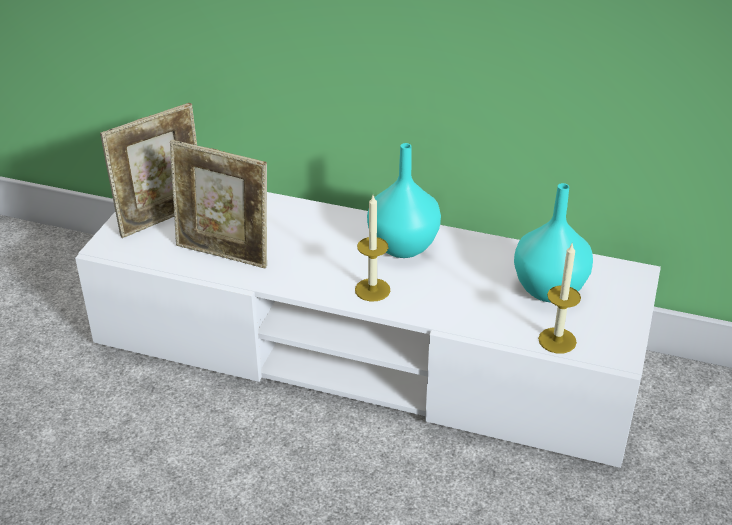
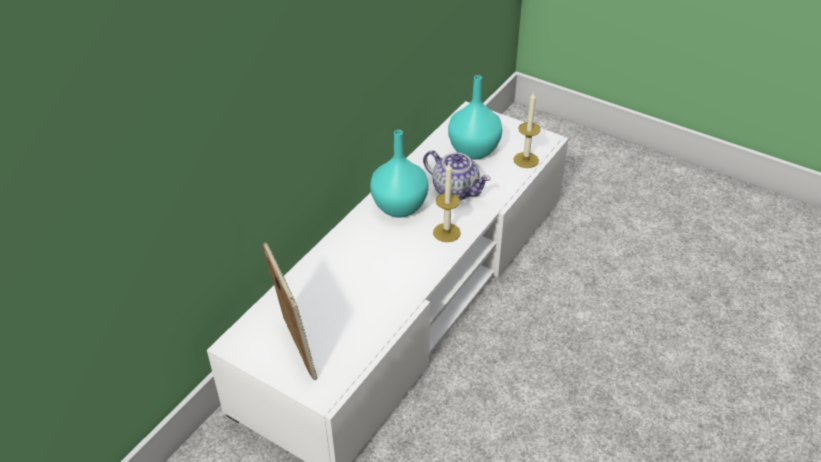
camera: 75 degrees left, 5 degrees up
(224, 254) = (368, 311): picture frame -> none
(456, 286) = (456, 190): none -> teapot

